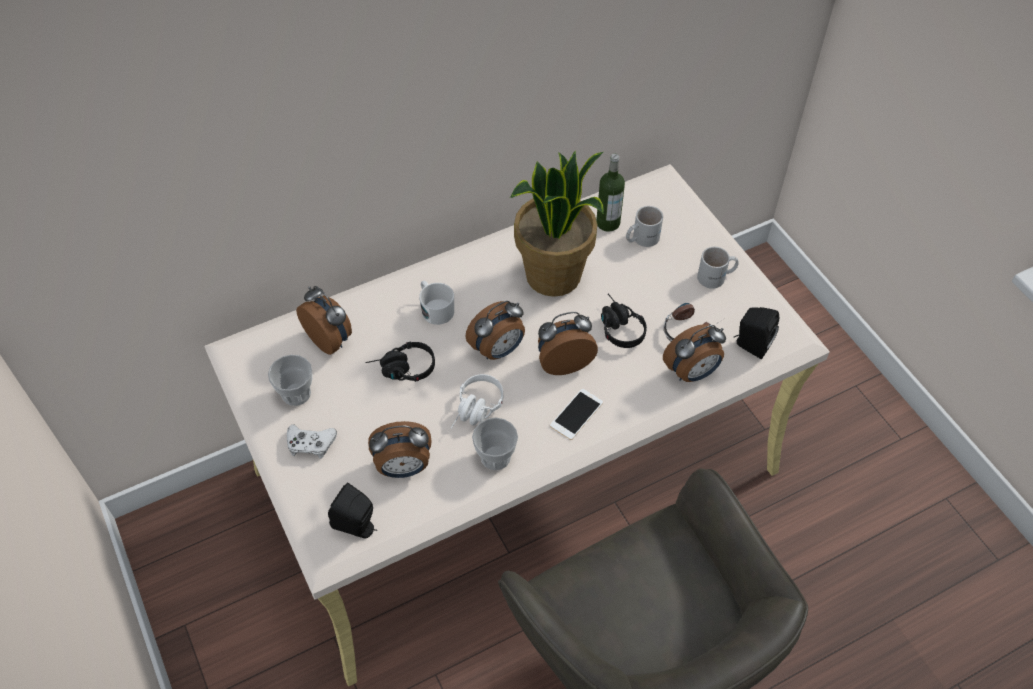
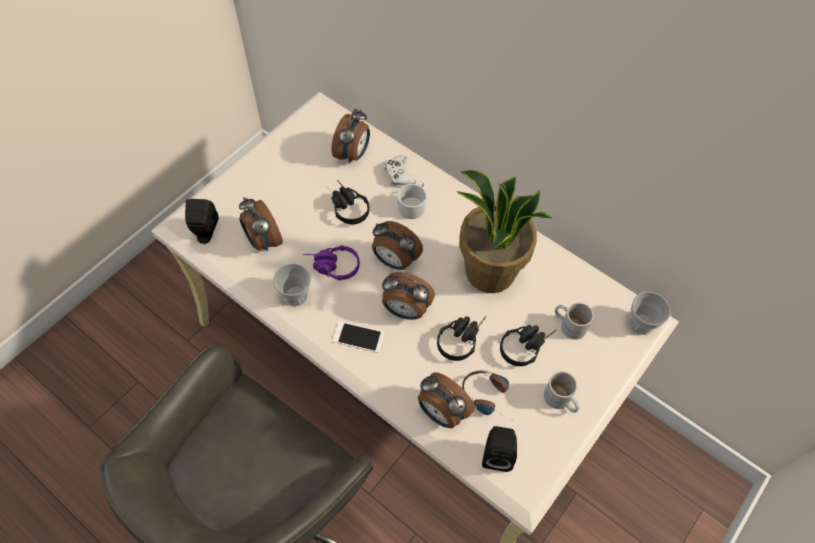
camera: 65 degrees right, 5 degrees up
(296, 393) = (298, 154): cup -> cup (641, 323)
(310, 444) = (260, 179): white game controller -> white game controller (398, 175)
(476, 411) = (331, 267): white headphones -> purple headphones
(564, 362) = (405, 310): alarm clock -> alarm clock turned 150 degrees clockwise
(608, 223) = (571, 292): bottle -> none
(648, 279) = (526, 345): none -> black headphones

